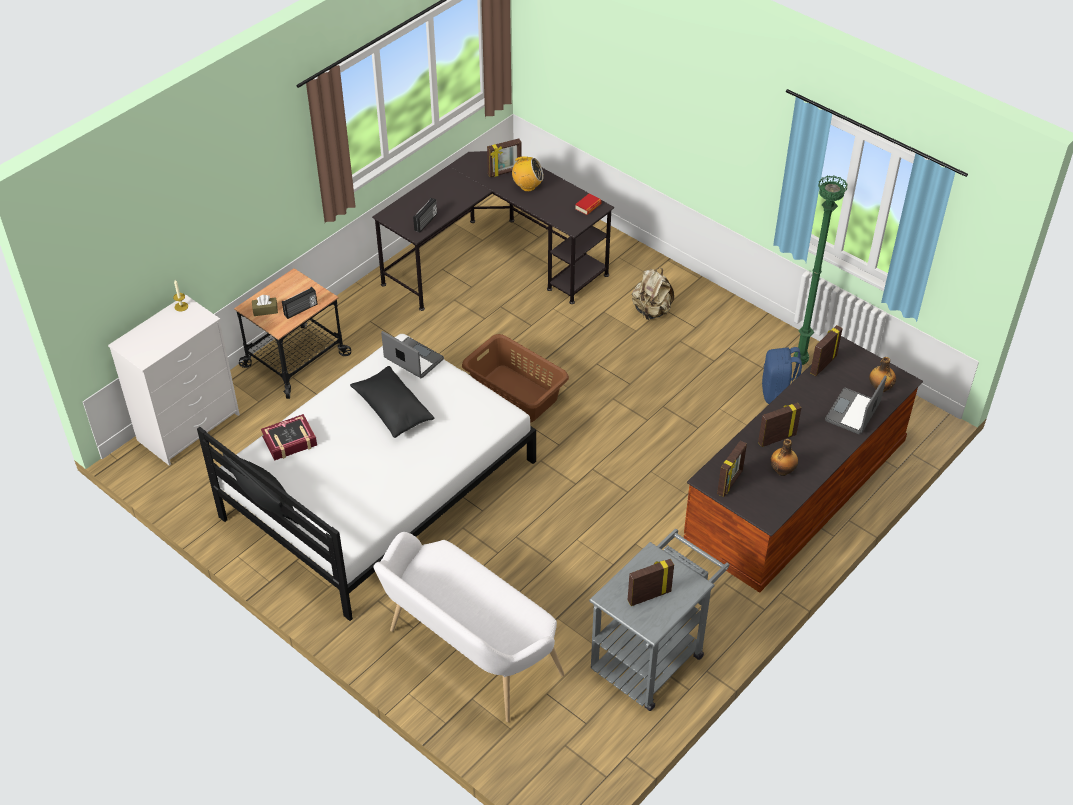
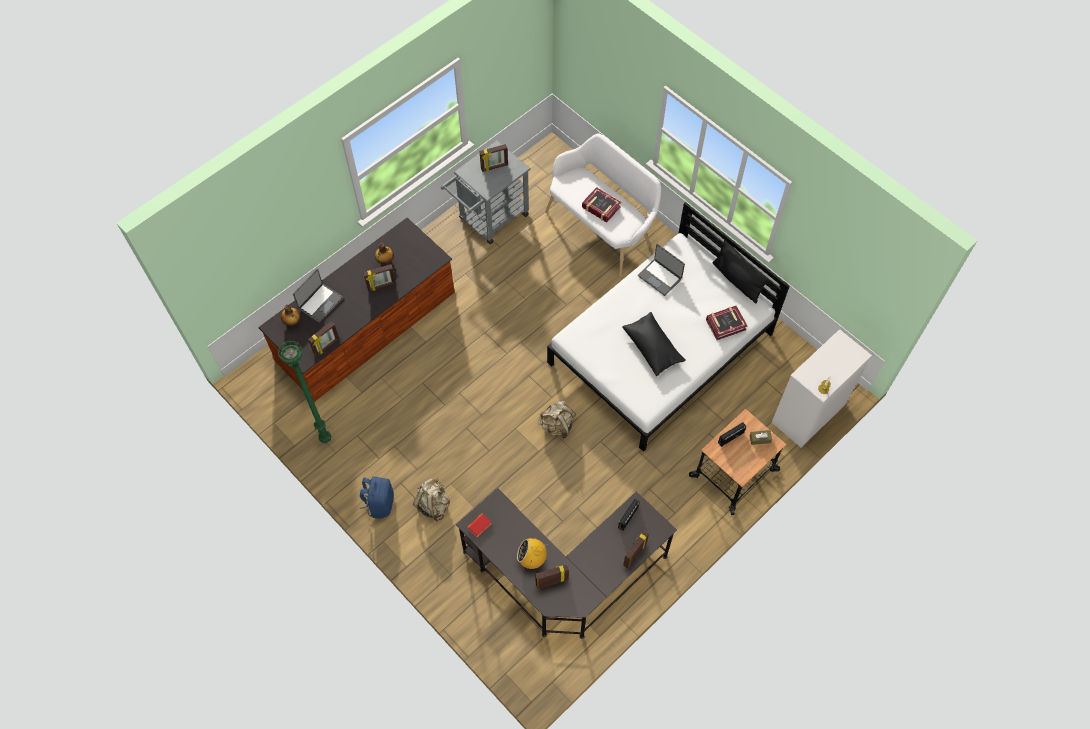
camera: 175 degrees left, 15 degrees up
(413, 359) = (638, 393): laptop -> laptop (660, 277)
(470, 590) = (601, 207): none -> book
(515, 393) = (557, 426): brown laundry basket -> beige backpack
(730, 483) = (423, 255): picture frame -> picture frame (634, 554)
(778, 394) = (353, 409): blue backpack -> blue backpack (380, 503)

